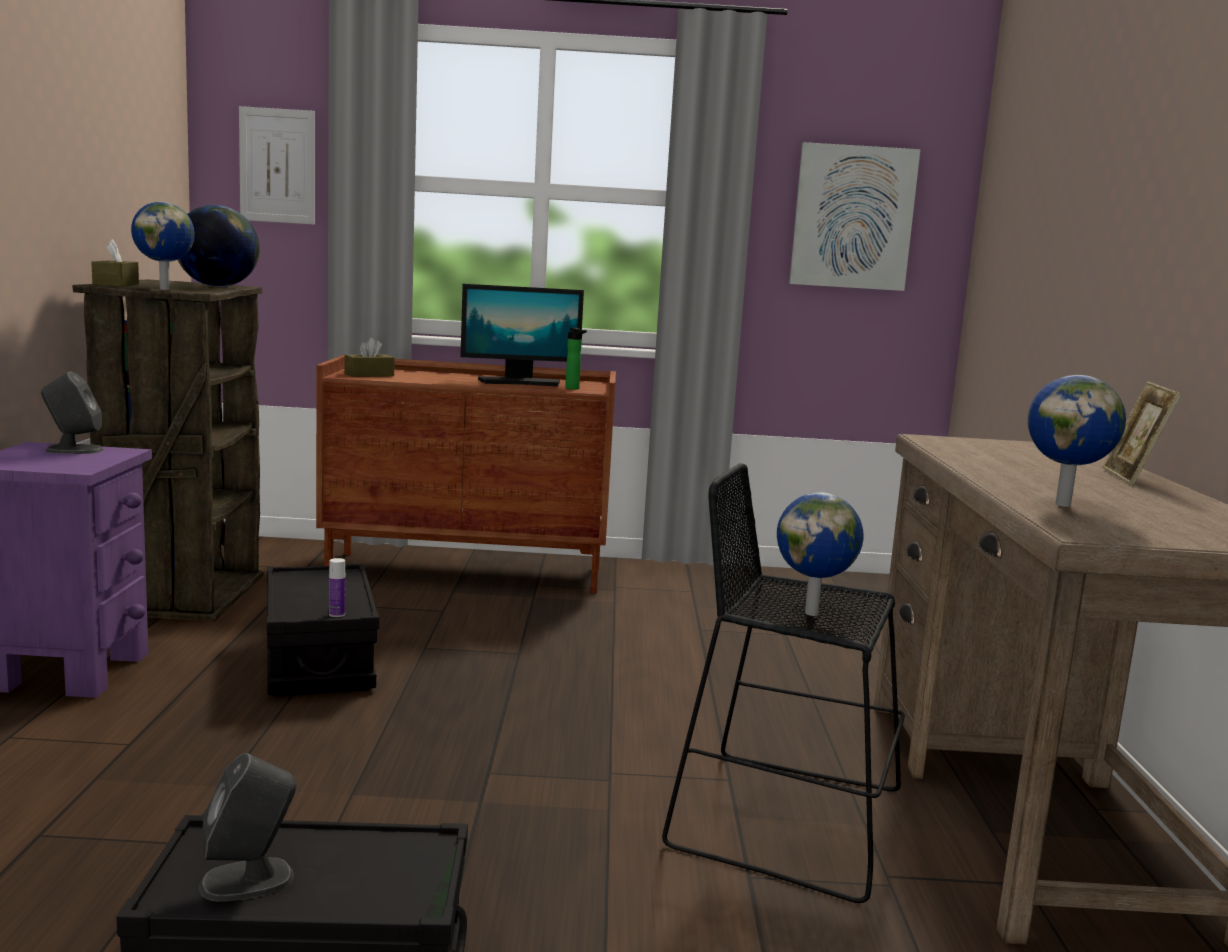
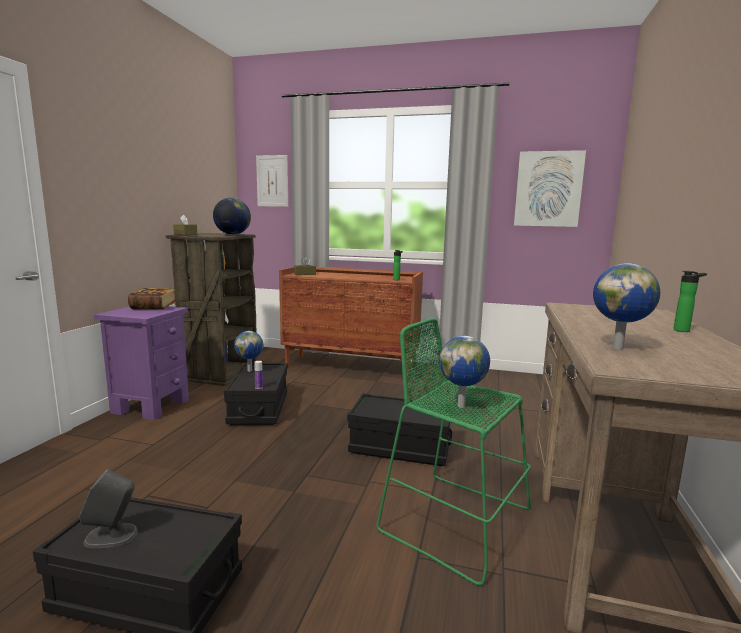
camera: 15 degrees right, 0 degrees up
(73, 450) = (153, 307): grey speaker -> book
(165, 289) = (203, 236): globe -> globe (250, 370)
(519, 382) = (373, 277): monitor -> none
(639, 712) = (400, 447): none -> black storage box
(790, 820) = (457, 522): black stool -> green stool
(1132, 478) = (684, 330): picture frame -> bottle

